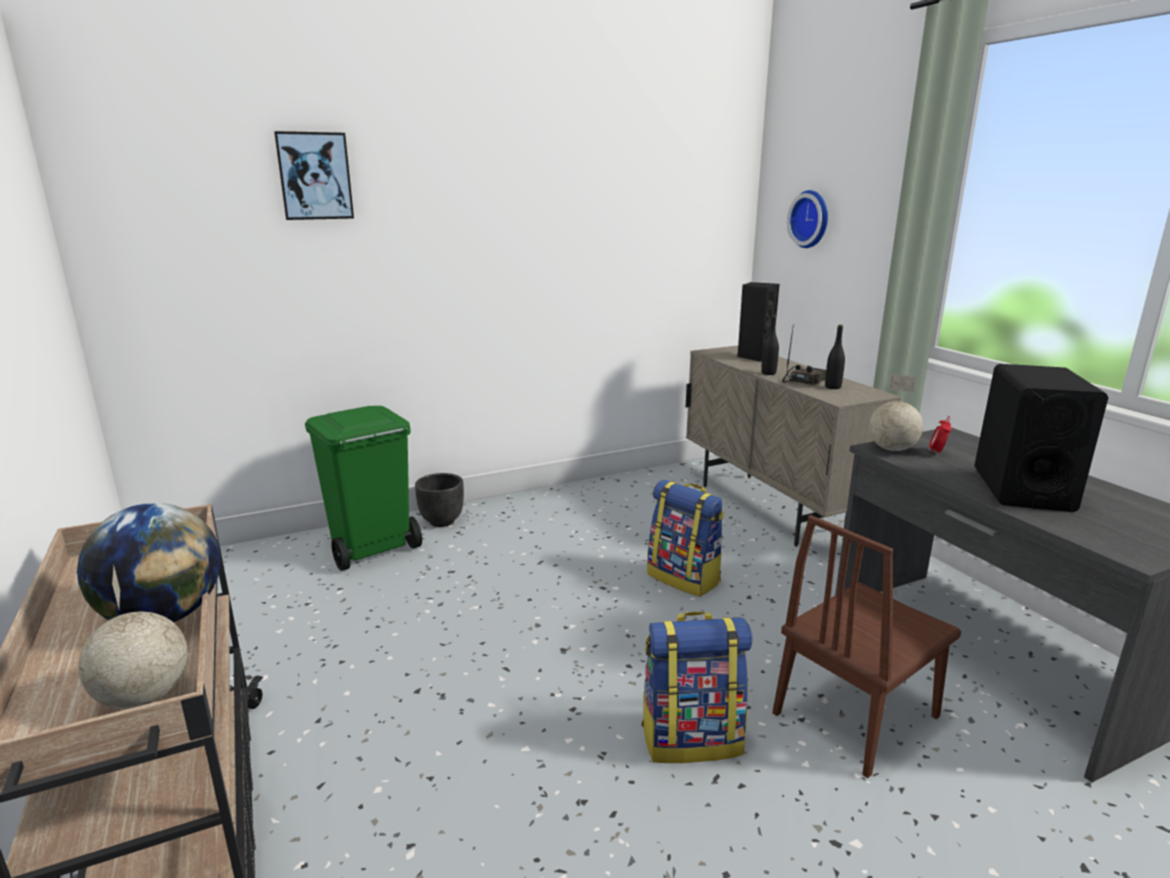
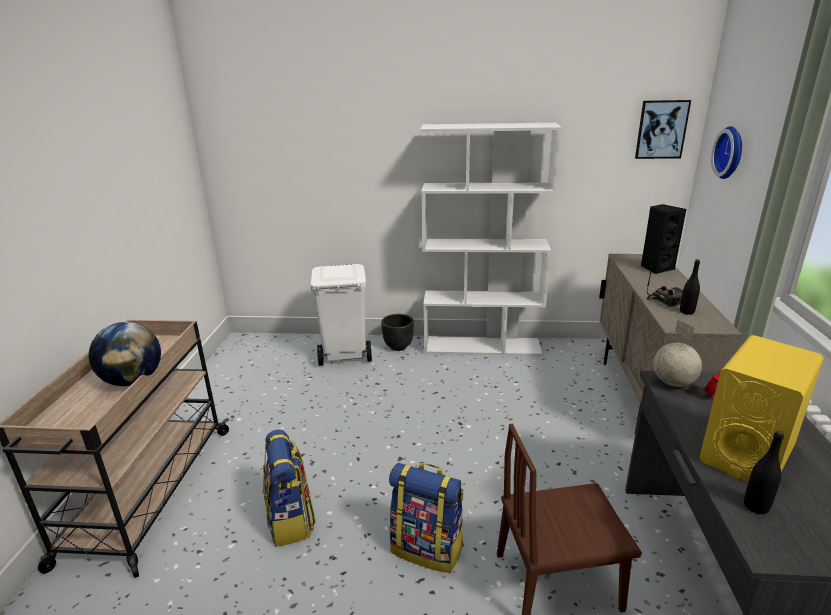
camera: 30 degrees right, 5 degrees up
(143, 698) = (88, 422): globe -> none
(315, 176) = (333, 111): picture -> picture (661, 129)
(371, 550) = (344, 356): green trash can -> white trash can
(553, 497) = (482, 346): none -> white bookcase
(684, 578) = (523, 434): backpack -> backpack (291, 520)
(768, 373) = (646, 287): black bottle -> black bottle (756, 506)
(1022, 489) = (746, 453): black speaker -> yellow speaker

